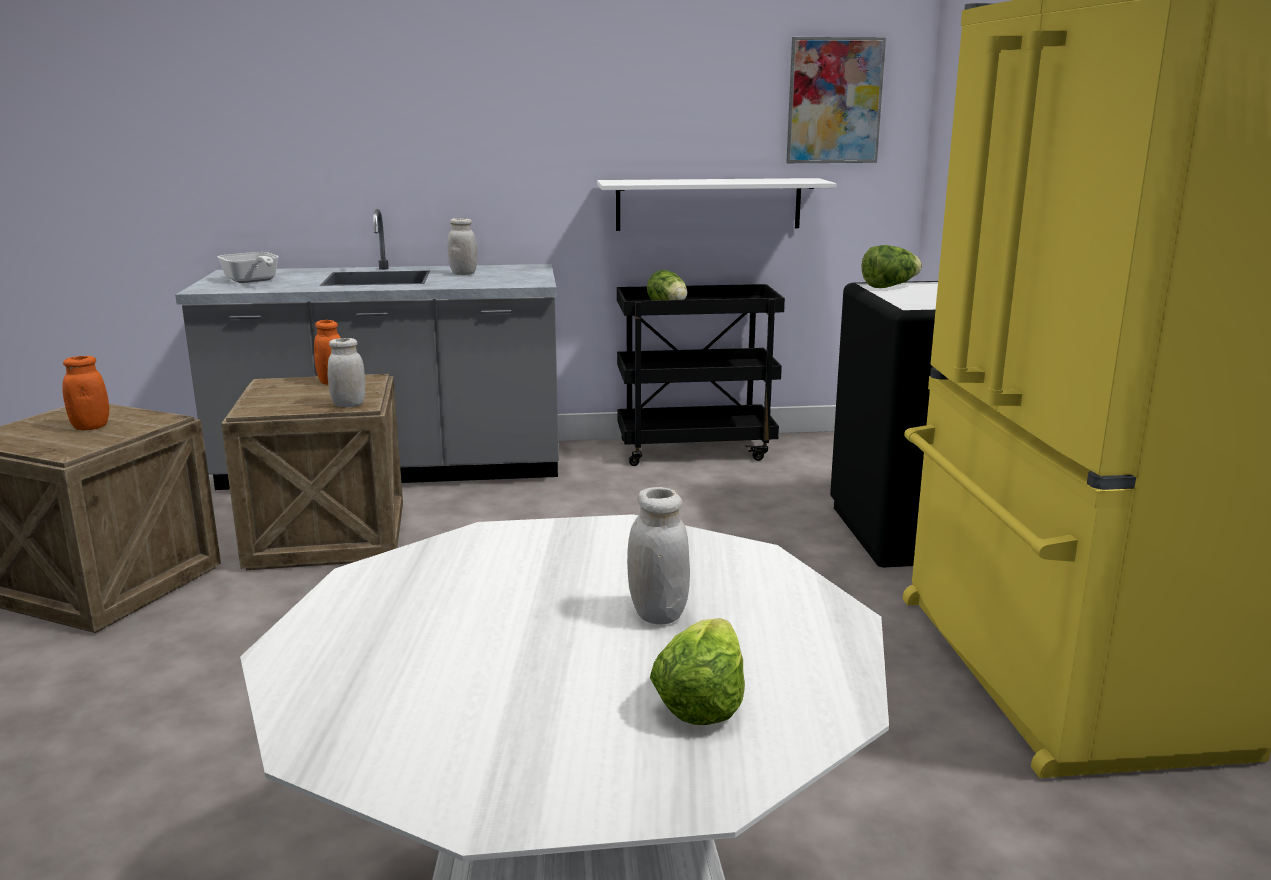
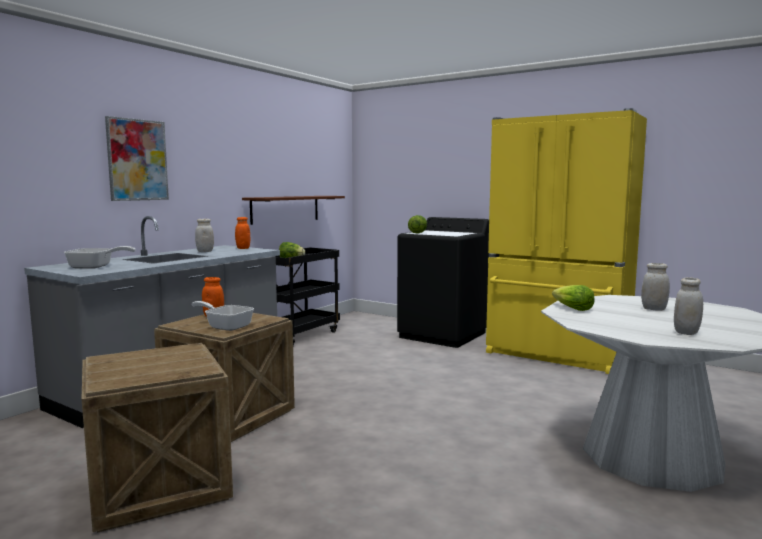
camera: 50 degrees left, 10 degrees down
(91, 427) = (160, 361): orange jar -> orange jar (243, 248)
(287, 401) = (226, 326): none -> frying pan
(348, 405) = (264, 320): white jar -> white jar (686, 332)
(701, 700) = (719, 315): lettuce -> lettuce (572, 309)
(708, 204) = (285, 209): white shelf -> brown shelf
(834, 101) = (325, 160): picture -> picture (137, 160)

